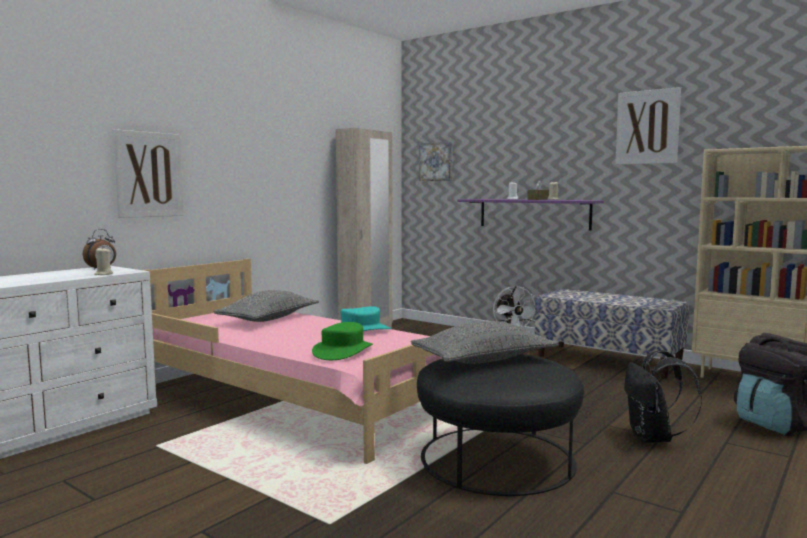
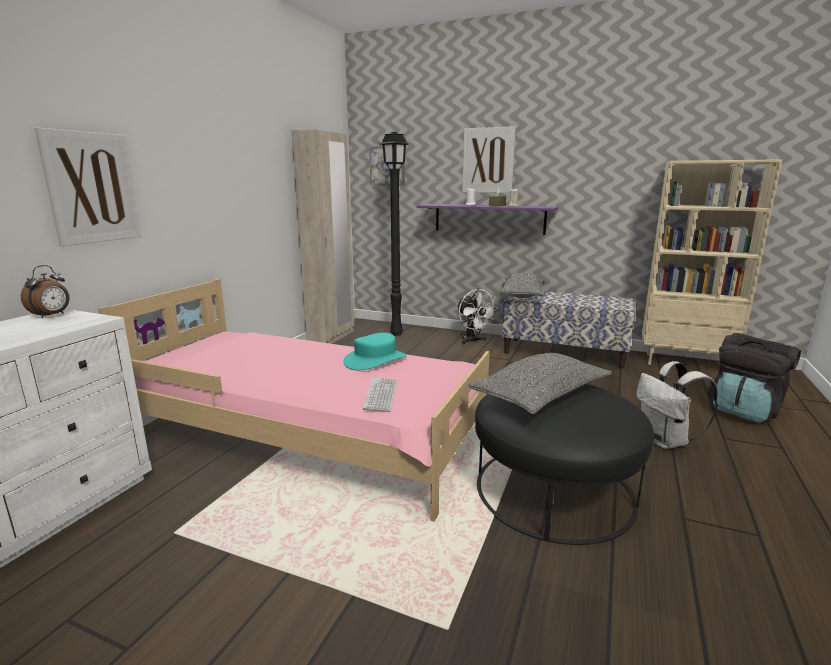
camera: 15 degrees left, 10 degrees up
(103, 274) = (62, 329): beige candle -> none
(268, 319) = (262, 350): grey pillow -> grey pillow (522, 295)
(342, 351) = (381, 395): green hat -> keyboard
(432, 333) = (395, 334): none -> black floor lamp
(647, 127) = (604, 136): picture -> picture (488, 160)
(653, 438) = (666, 441): black backpack -> white backpack

